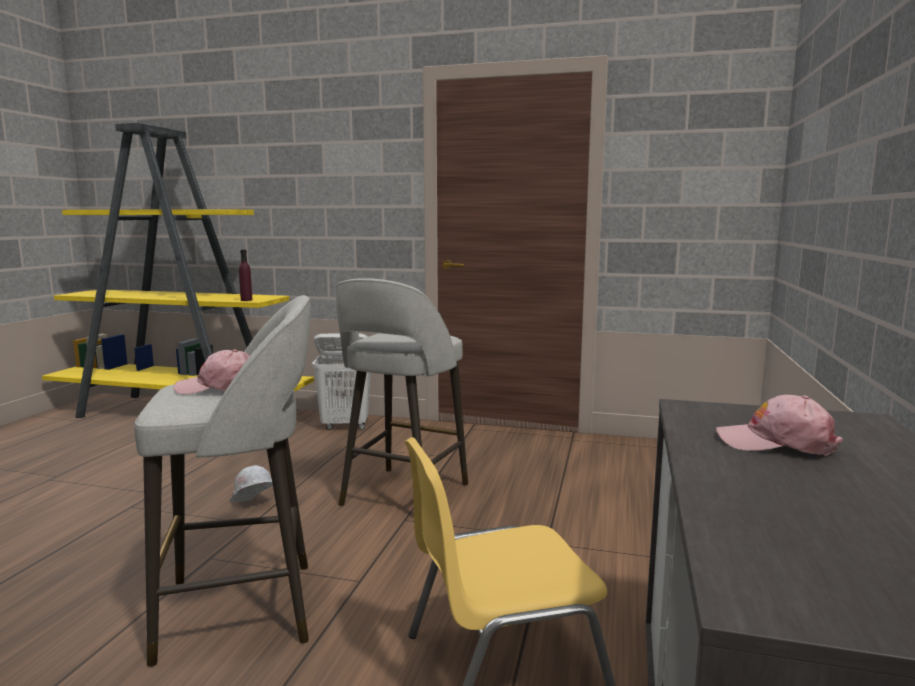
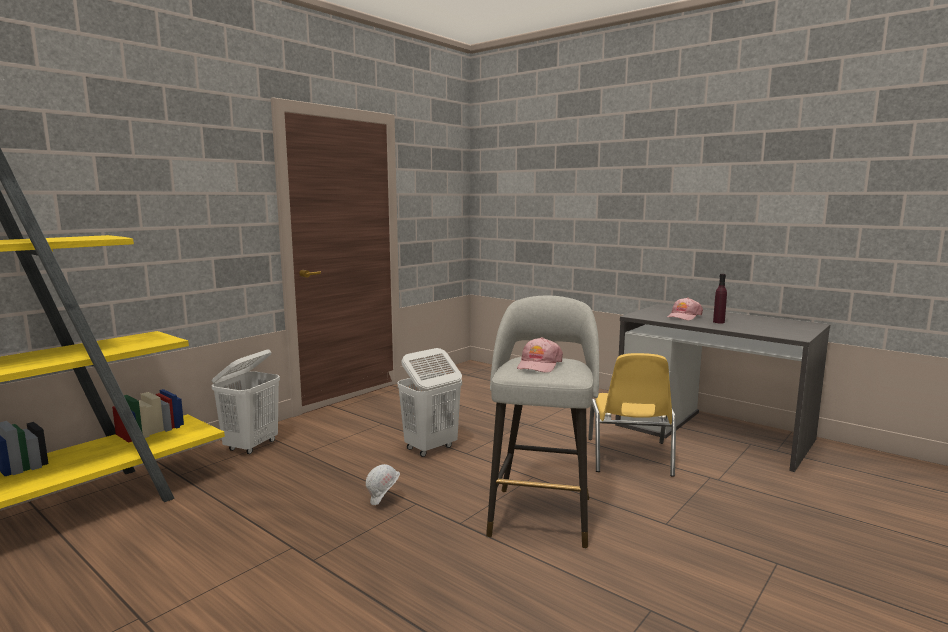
camera: 65 degrees left, 0 degrees up
(246, 300) = (157, 342): purple bottle -> purple bottle (718, 322)
(403, 496) = (430, 448): grey stool -> white laundry basket

